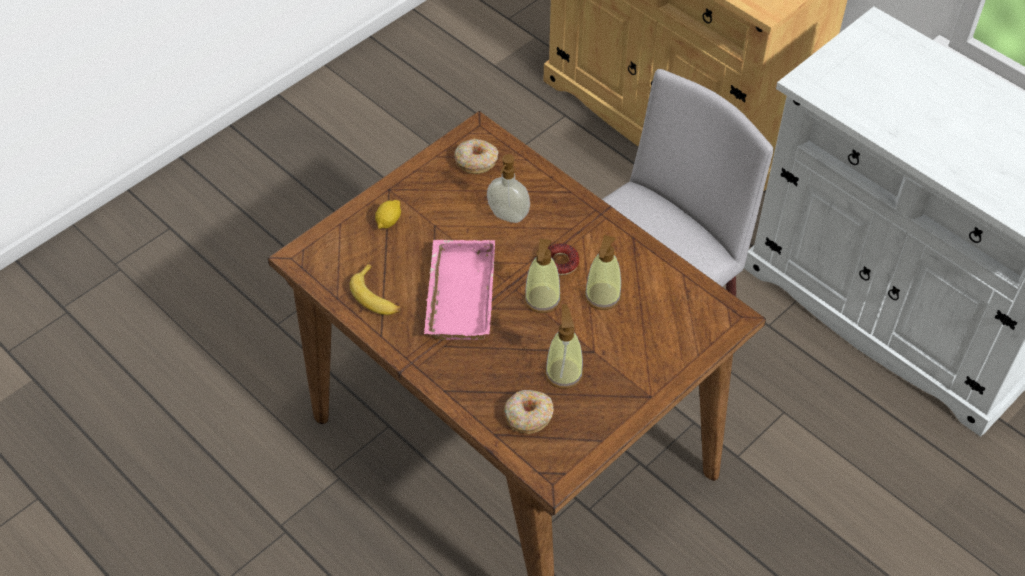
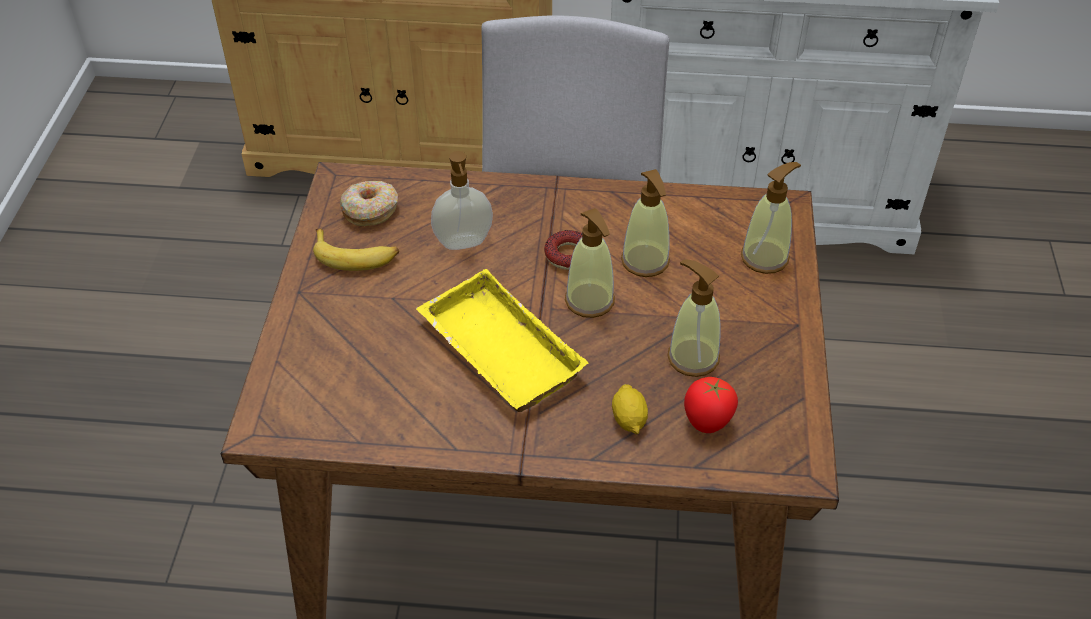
camera: 40 degrees left, 5 degrees down
(377, 297) = (406, 411): banana -> banana (356, 256)
(388, 221) = (334, 324): lemon -> lemon (629, 419)
(457, 294) = (495, 351): pink tray -> yellow tray
(528, 415) = (707, 423): donut -> tomato
(680, 342) = (765, 257): none -> soap dispenser

